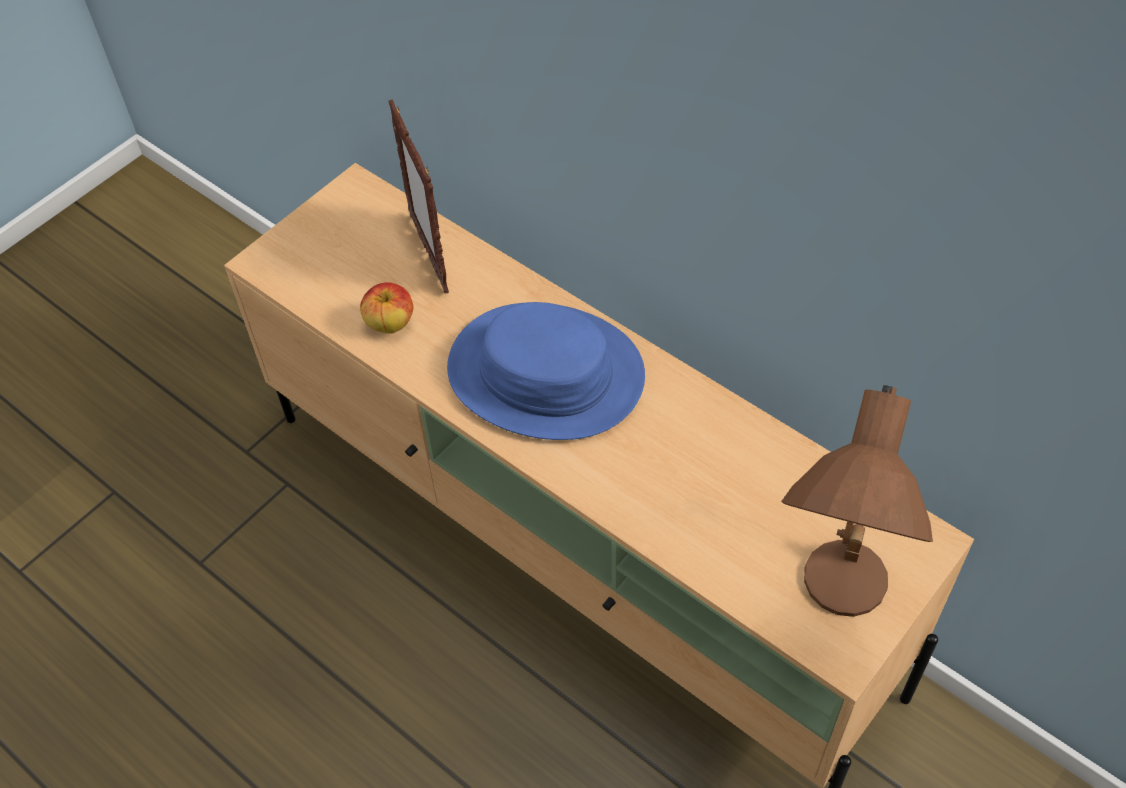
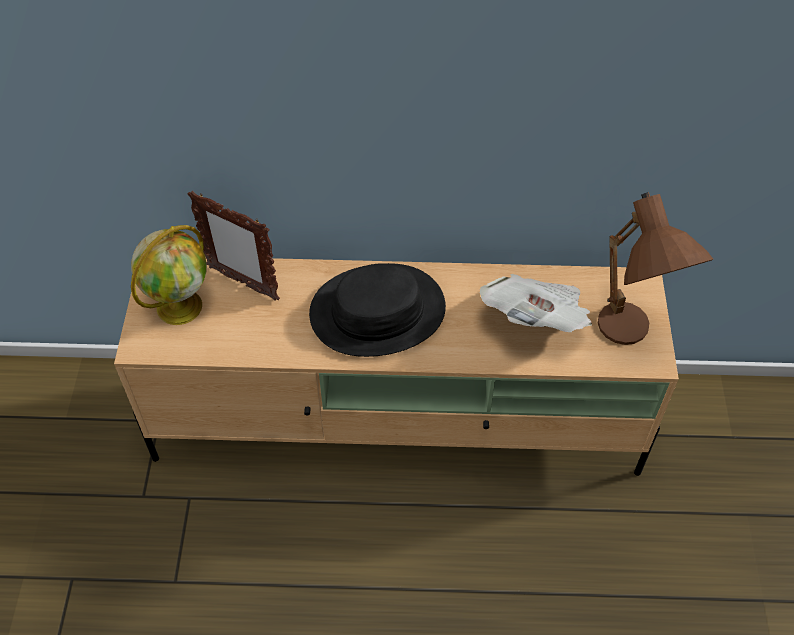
camera: 40 degrees left, 0 degrees up
(343, 240) = (180, 305): none -> globe
(390, 324) = (259, 336): apple -> none
(545, 374) = (377, 312): blue hat -> black hat
(732, 502) = (536, 320): none -> newspaper

